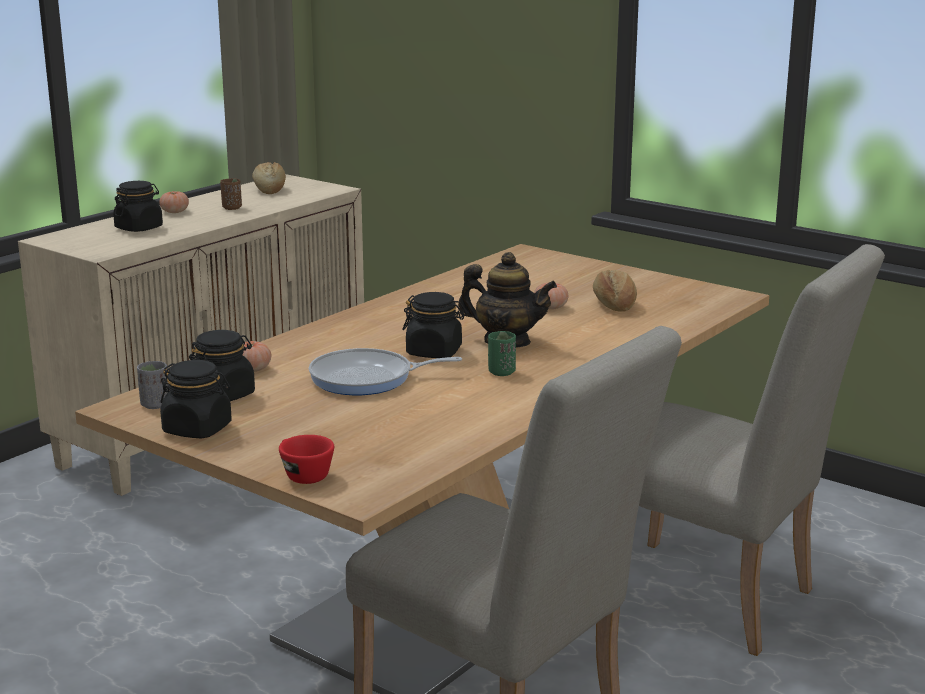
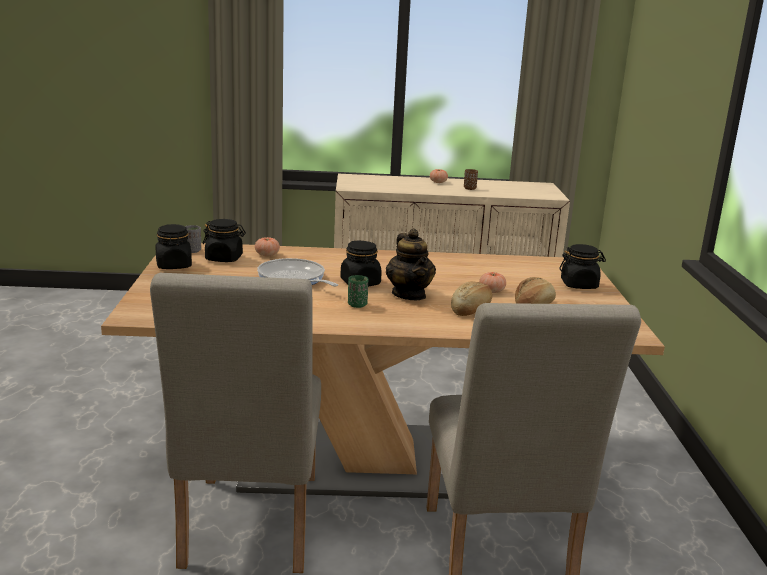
camera: 50 degrees right, 0 degrees up
(139, 228) = (399, 183): black jar -> black jar (579, 285)
(269, 189) = (518, 187): bread -> bread (471, 310)
(302, 475) = (143, 298): red cup -> none

